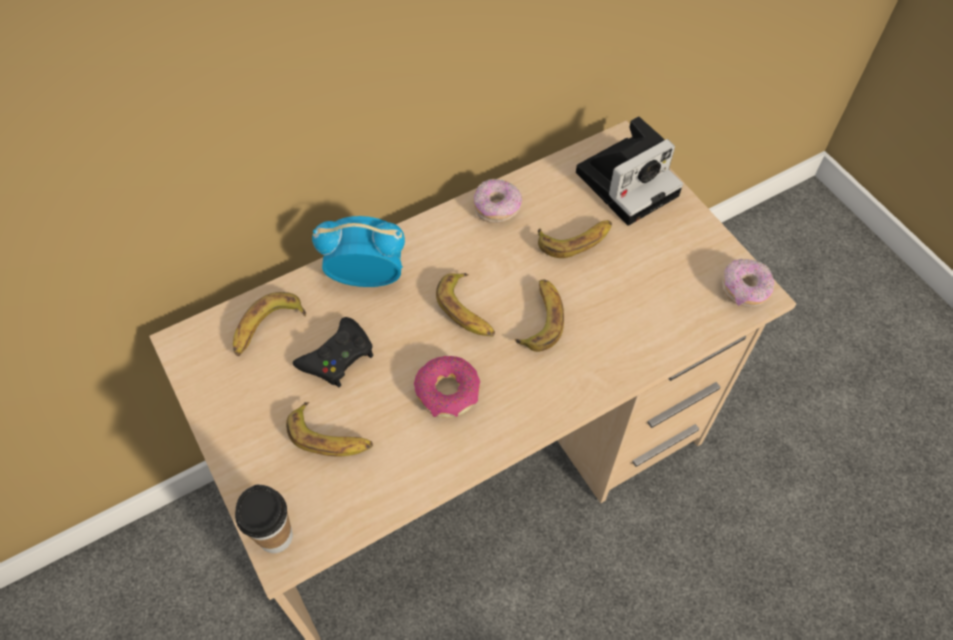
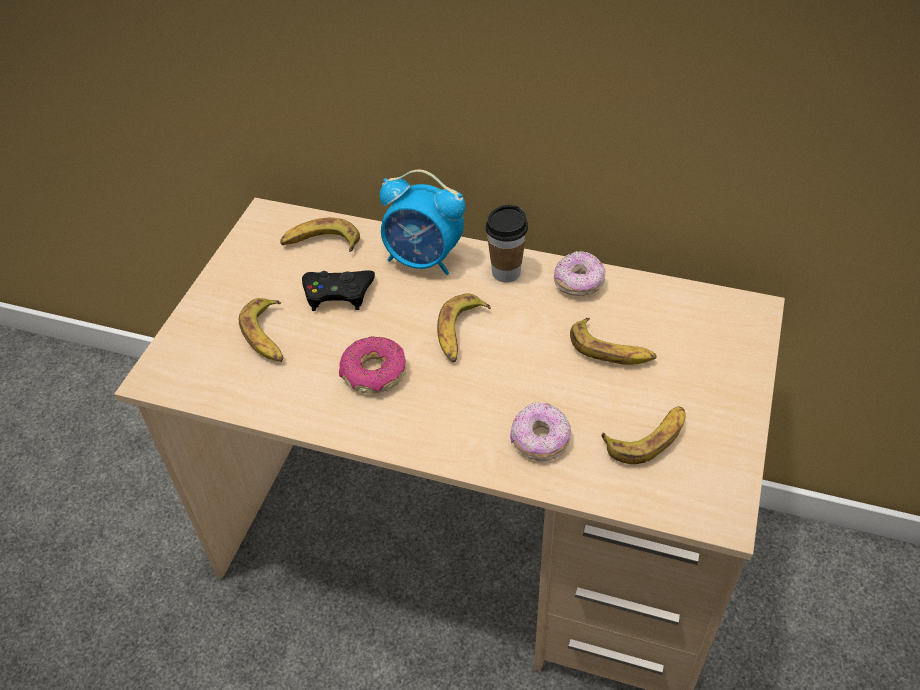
camera: 50 degrees right, 10 degrees down
(276, 536) = (162, 364): cup -> cup (506, 272)
(367, 277) = (424, 260): alarm clock -> alarm clock turned 150 degrees clockwise
(541, 319) = (506, 381): banana -> banana (647, 438)
(629, 181) = (720, 342): camera -> none
(744, 290) = (714, 501): donut -> donut (540, 440)

